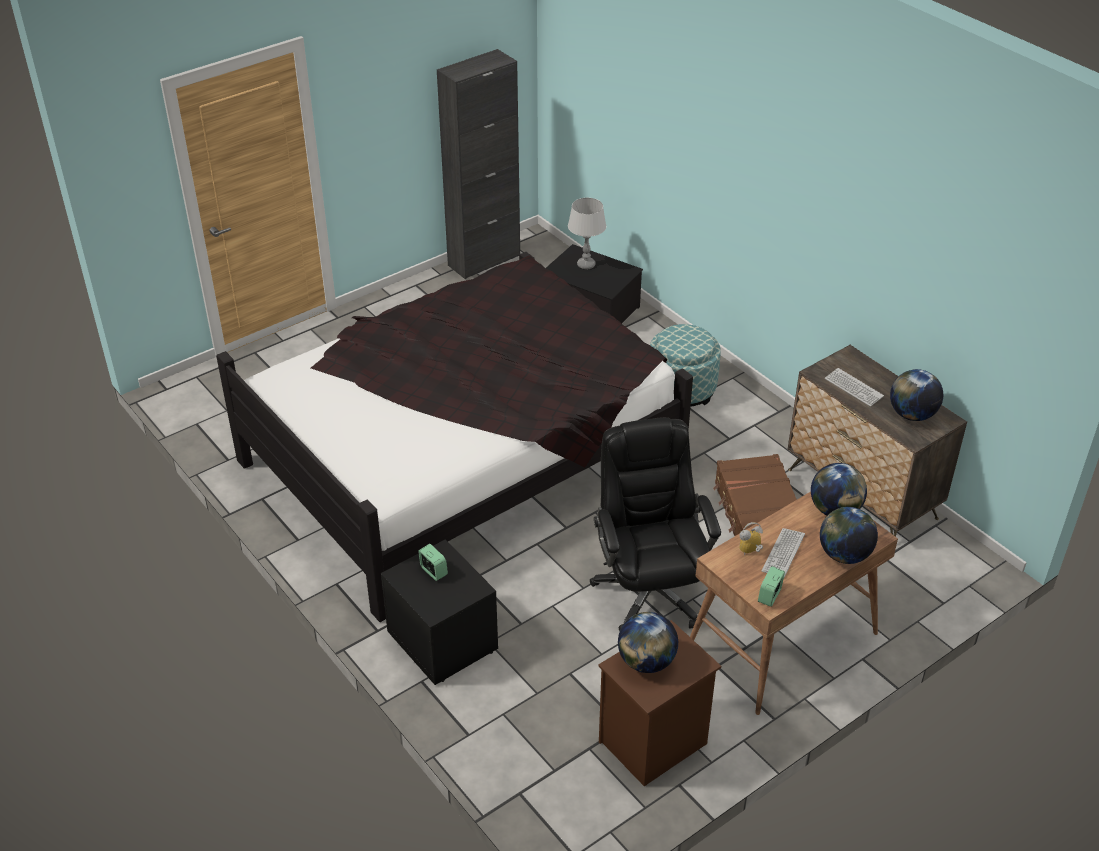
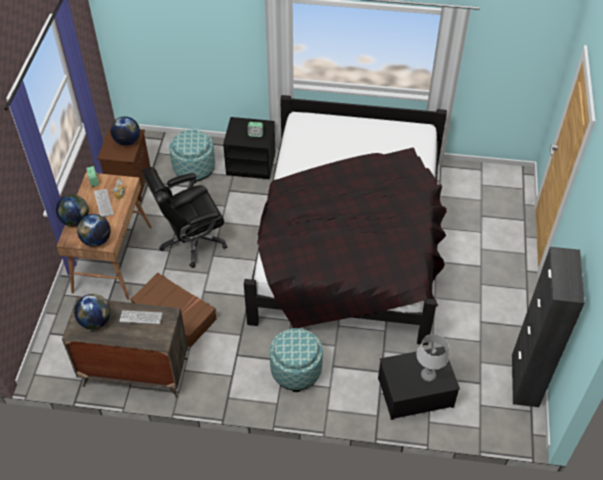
camera: 135 degrees right, 10 degrees up
(529, 697) = (194, 168): none -> ottoman
(650, 590) = (191, 241): black office chair -> black office chair turned 120 degrees clockwise

